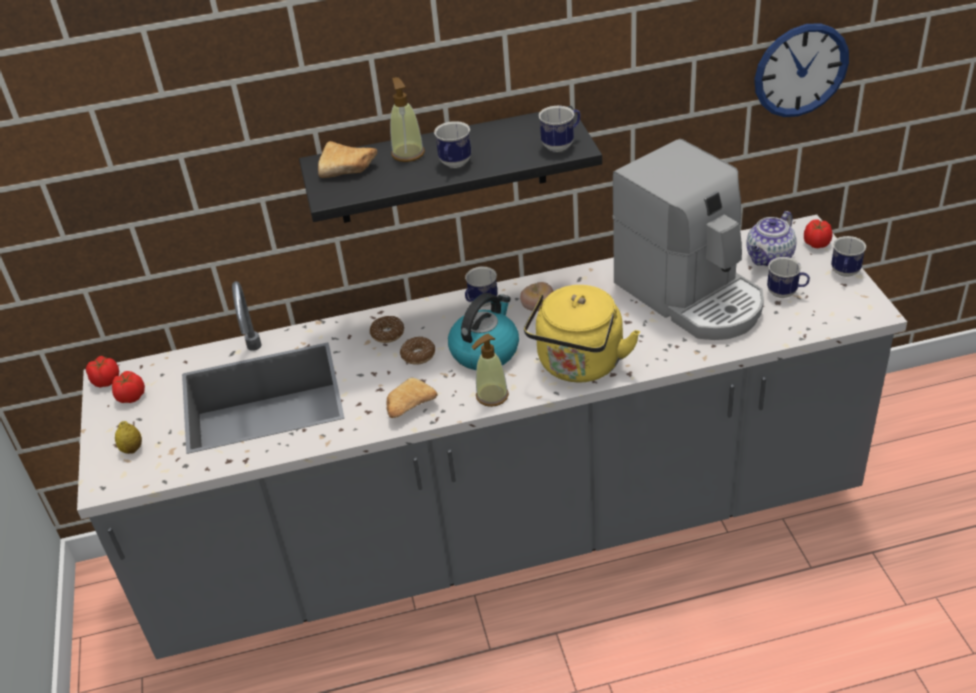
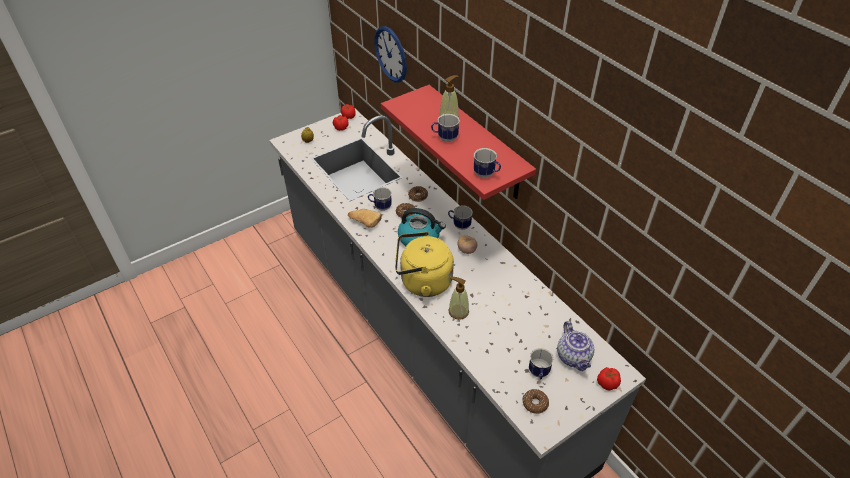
camera: 65 degrees right, 5 degrees up
(349, 168) = (425, 103): bread -> none
(441, 166) = (477, 143): black shelf -> red shelf
(492, 396) = (384, 251): soap dispenser -> soap dispenser (458, 311)
(691, 296) = (511, 321): coffee machine -> none
(769, 258) = (574, 357): teapot -> teapot turned 120 degrees counterclockwise
(801, 70) = (666, 278): wall clock -> wall clock (391, 54)
(831, 308) = (535, 403): none -> donut
(844, 274) = (578, 406): mug -> mug (380, 207)

